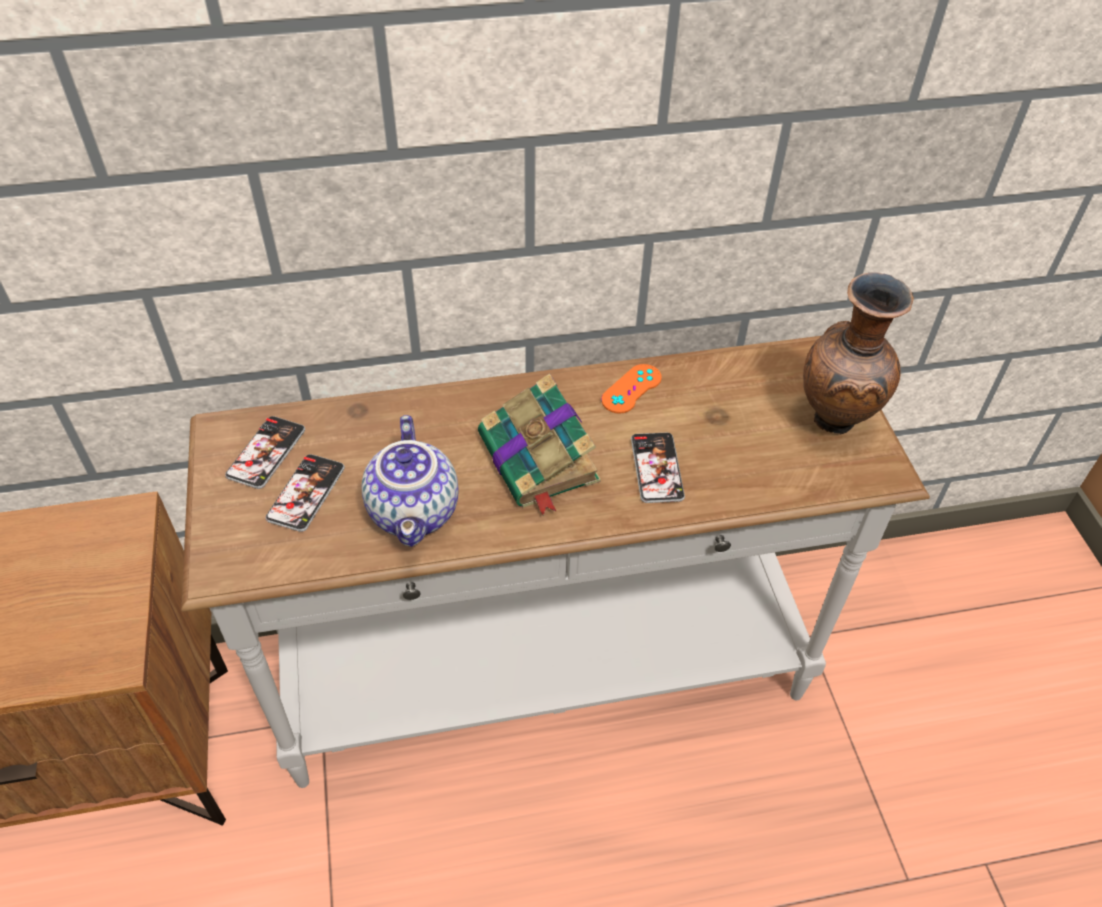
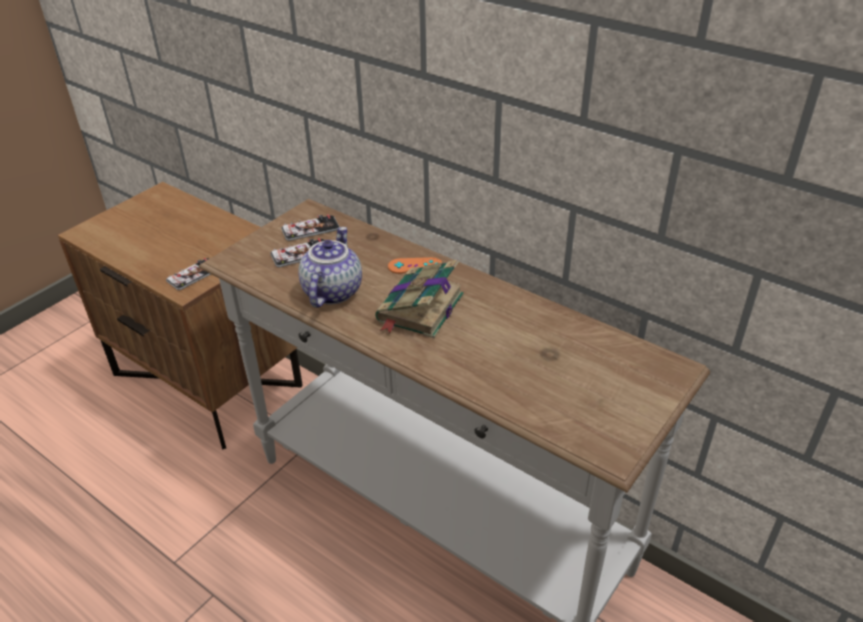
camera: 50 degrees right, 10 degrees down
(416, 512) = (331, 291): teapot -> teapot turned 150 degrees clockwise
(631, 389) = (520, 310): orange game controller -> orange game controller (415, 266)
(657, 468) = (473, 353): phone -> phone (194, 275)
(836, 422) = (622, 407): brown vase -> none

